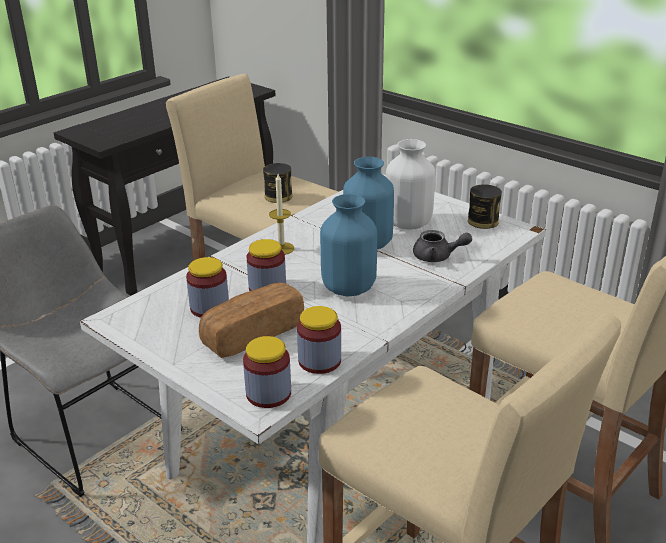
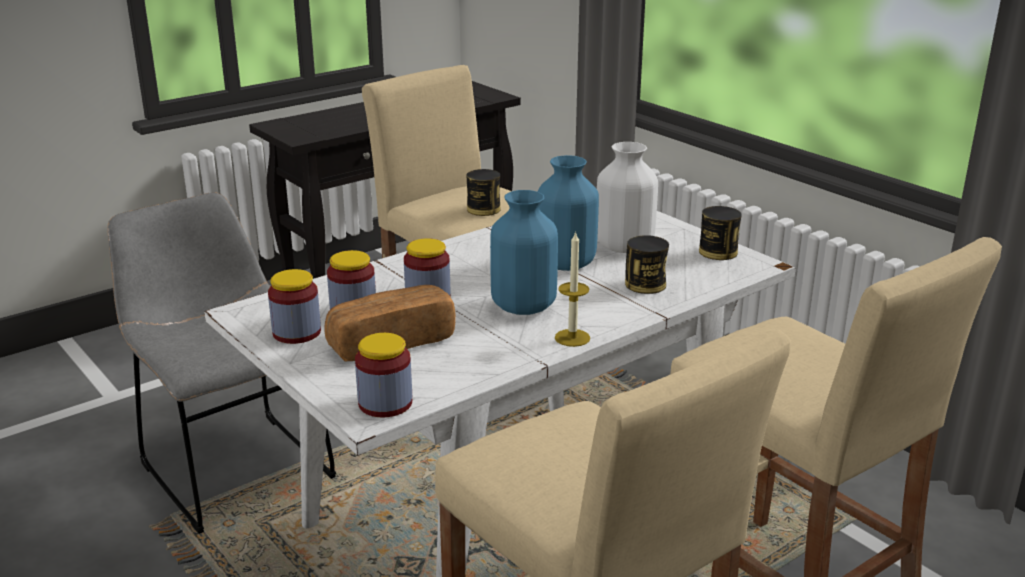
camera: 10 degrees right, 5 degrees down
(281, 248) = (461, 260): candle -> candle (572, 338)
(319, 361) = (458, 377): jar -> jar (297, 332)
(437, 257) = (645, 284): grey teapot -> can

